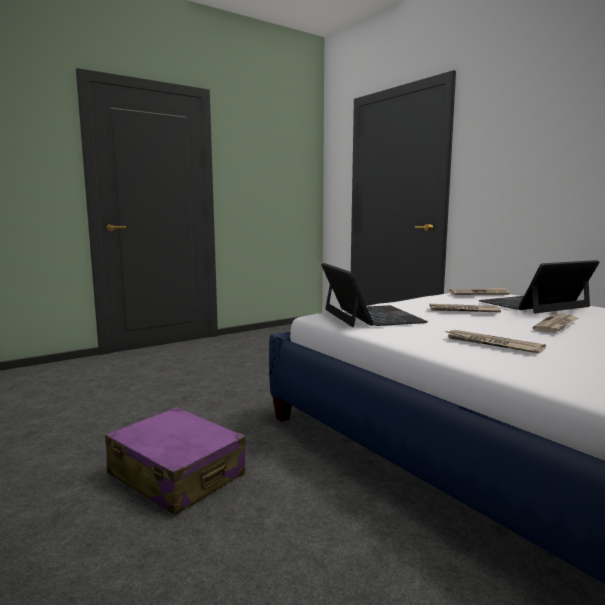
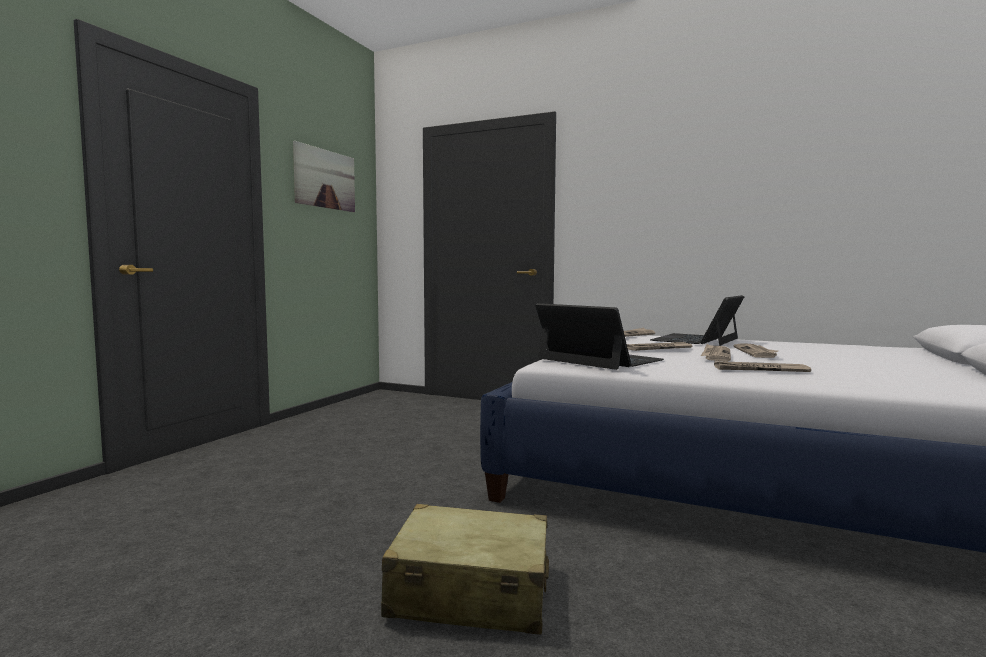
camera: 30 degrees left, 5 degrees down
(177, 475) = (470, 592): purple suitcase -> beige suitcase
(270, 152) = (325, 179): none -> picture
(498, 323) = (715, 355): none -> newspaper

